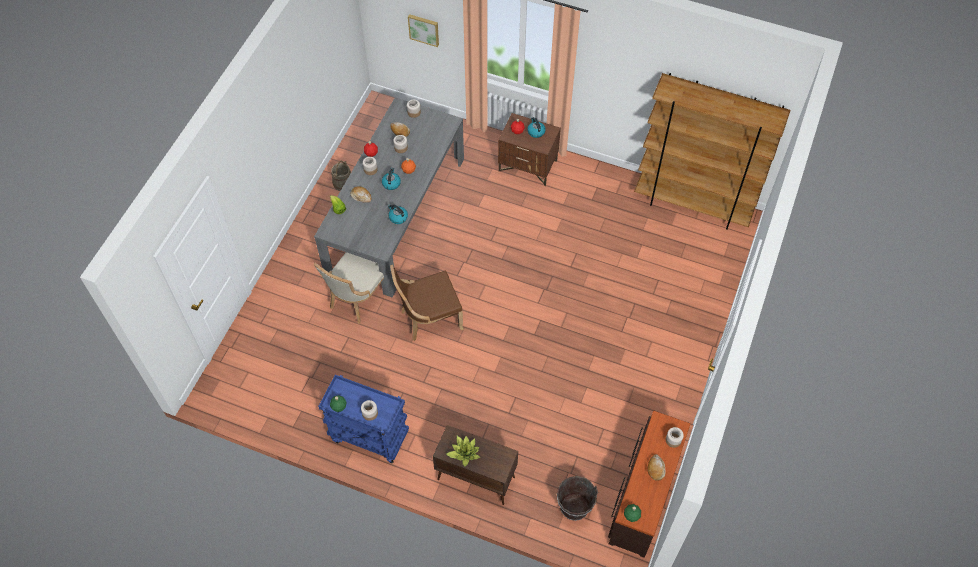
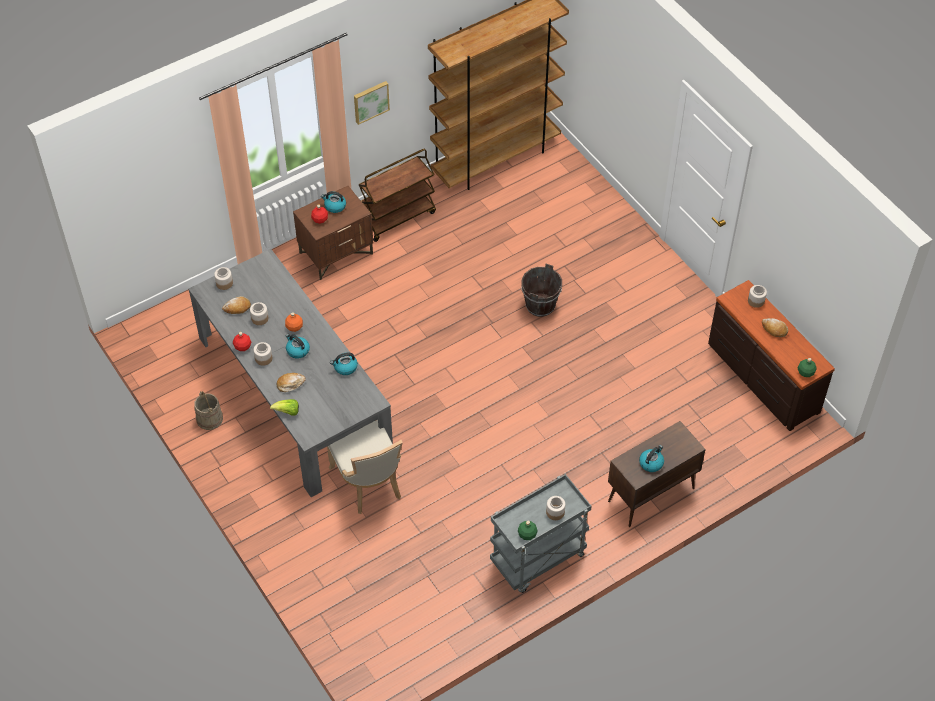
camera: 55 degrees left, 5 degrees down
(368, 436) = (538, 560): blue cart -> grey cart
(424, 29) = (164, 196): picture -> picture (370, 101)
(428, 319) = (445, 435): brown chair -> none
(464, 453) = (651, 463): potted plant -> kettle
(574, 507) = (736, 435): brown bucket -> brown bucket (540, 305)
(589, 180) = (398, 217): none -> brown cart

